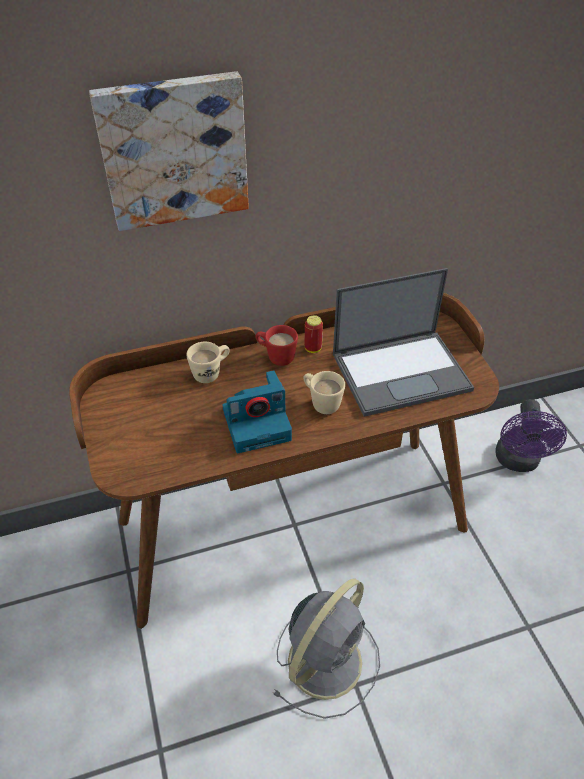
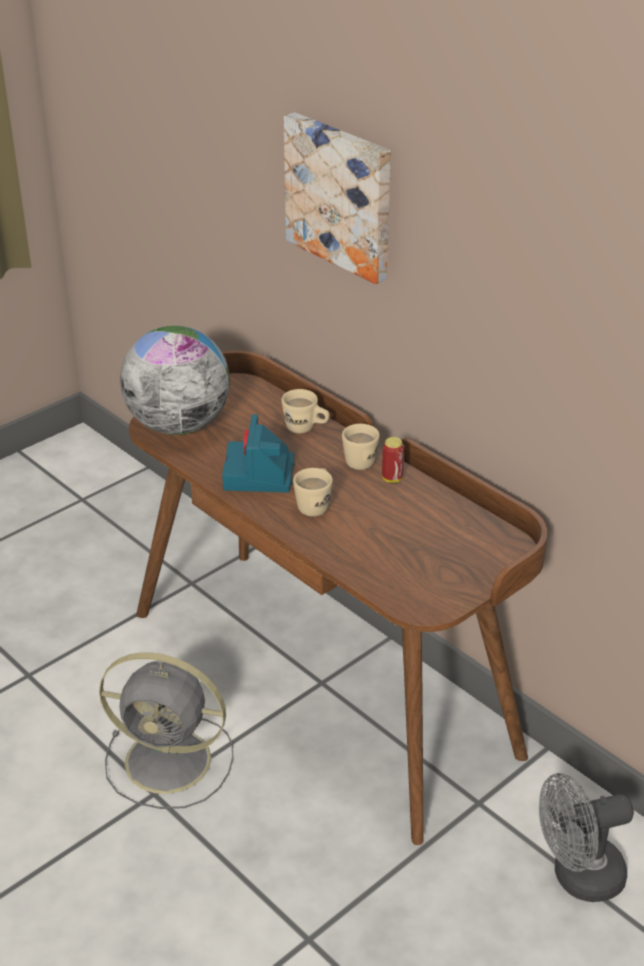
camera: 65 degrees right, 10 degrees down
(141, 454) = (178, 425): none -> globe
(258, 423) = (259, 475): camera -> camera turned 45 degrees clockwise
(276, 356) = (360, 459): red mug -> beige mug
(402, 371) = (405, 547): laptop -> none
(518, 462) = (577, 877): purple fan -> grey fan

